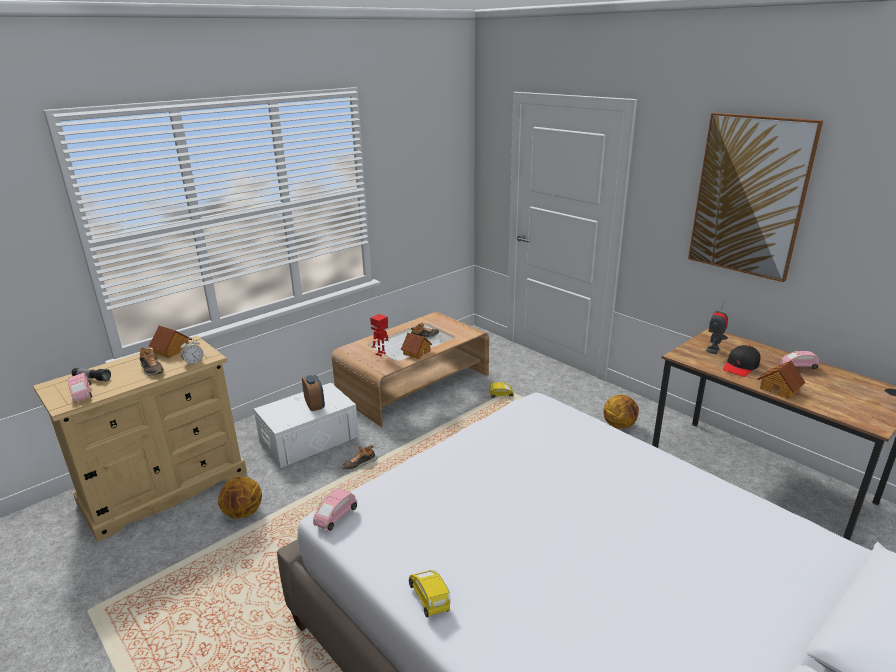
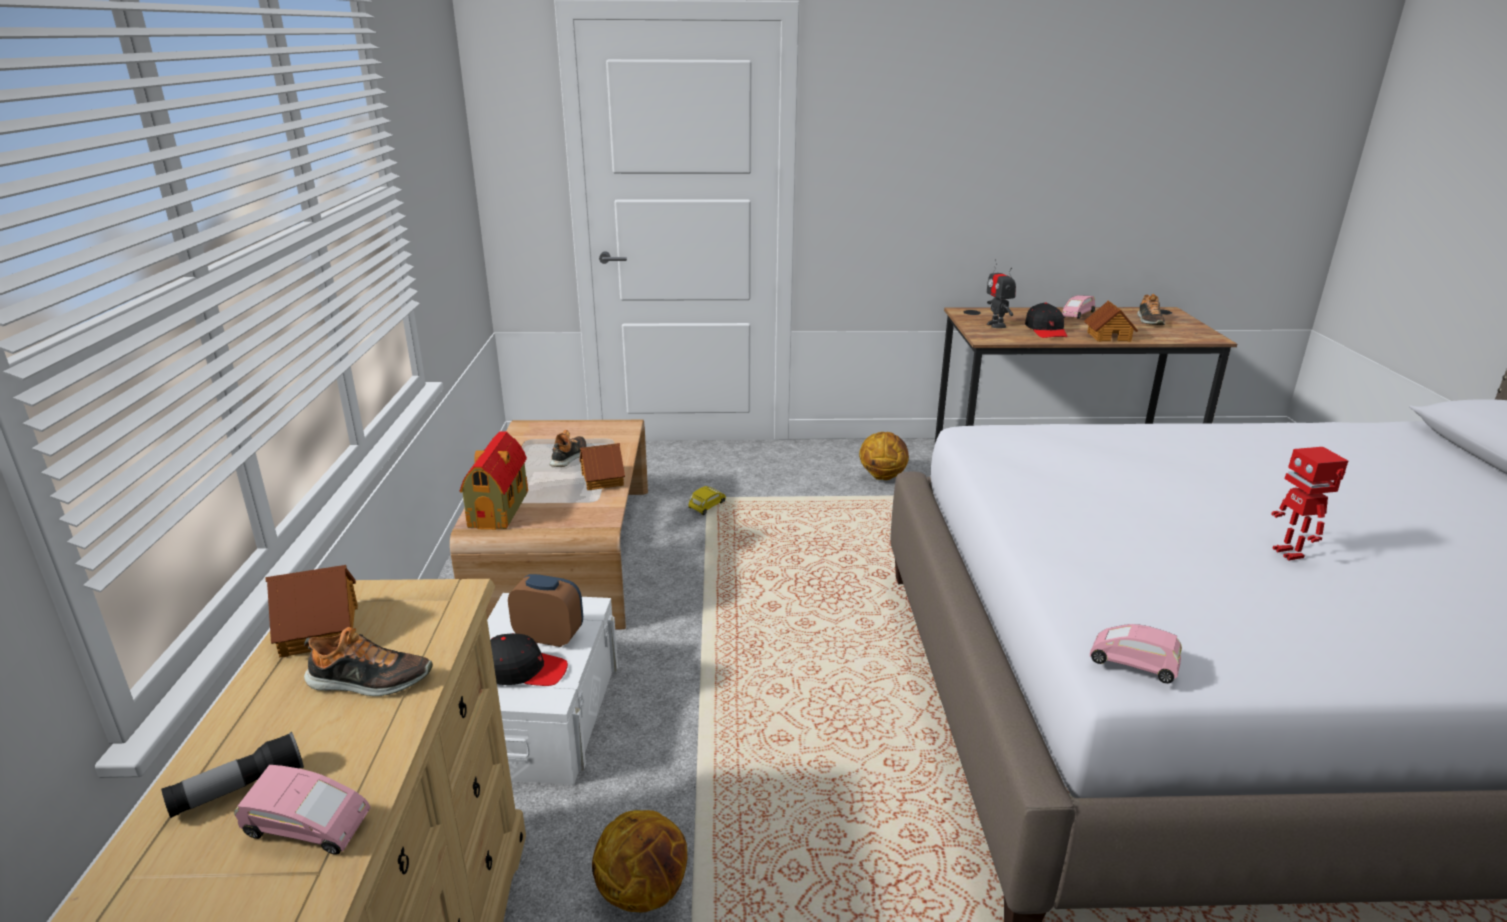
camera: 50 degrees left, 0 degrees up
(193, 362) = (441, 619): alarm clock -> none
(289, 412) = (524, 670): none -> black cap
(335, 517) = (1133, 666): pink toy car -> pink toy car turned 135 degrees clockwise
(359, 464) = (688, 693): shoe -> shoe (1149, 321)
(363, 347) = (499, 508): none -> toy house
(381, 354) = (551, 504): toy robot -> toy robot (1289, 553)
(430, 599) = (1382, 658): yellow toy car -> none
(749, 196) = (976, 123): picture -> none

